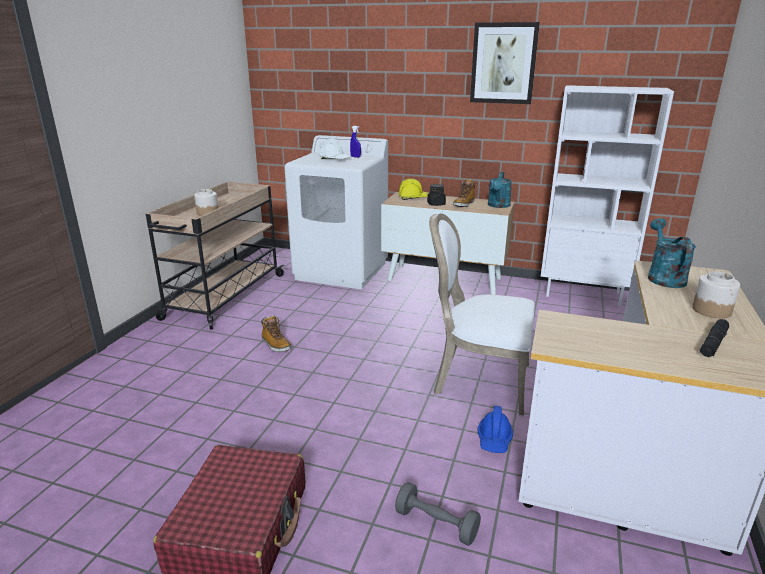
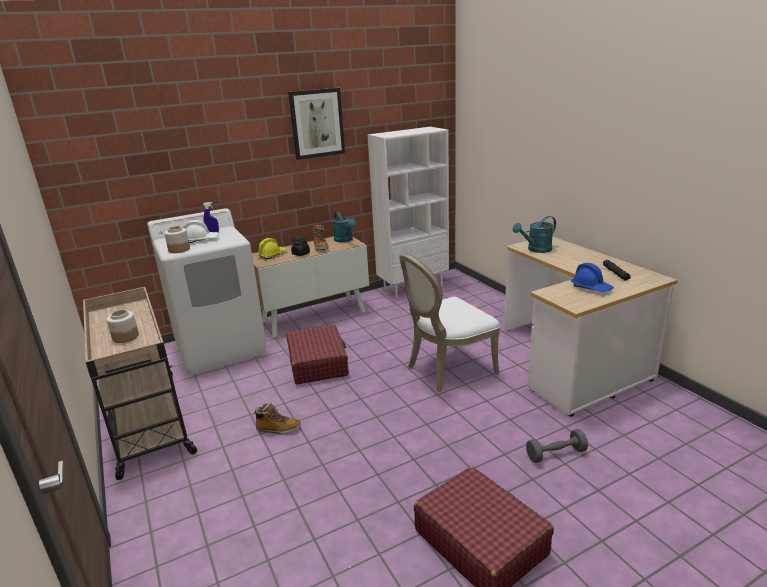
camera: 45 degrees left, 0 degrees up
(382, 315) = (318, 363): none -> red suitcase
(494, 439) = (508, 395): blue hard hat -> blue hard hat (591, 288)
(663, 277) = (536, 250): turquoise watering can -> turquoise watering can turned 75 degrees counterclockwise
(711, 310) = (584, 258): jar -> jar (179, 249)

